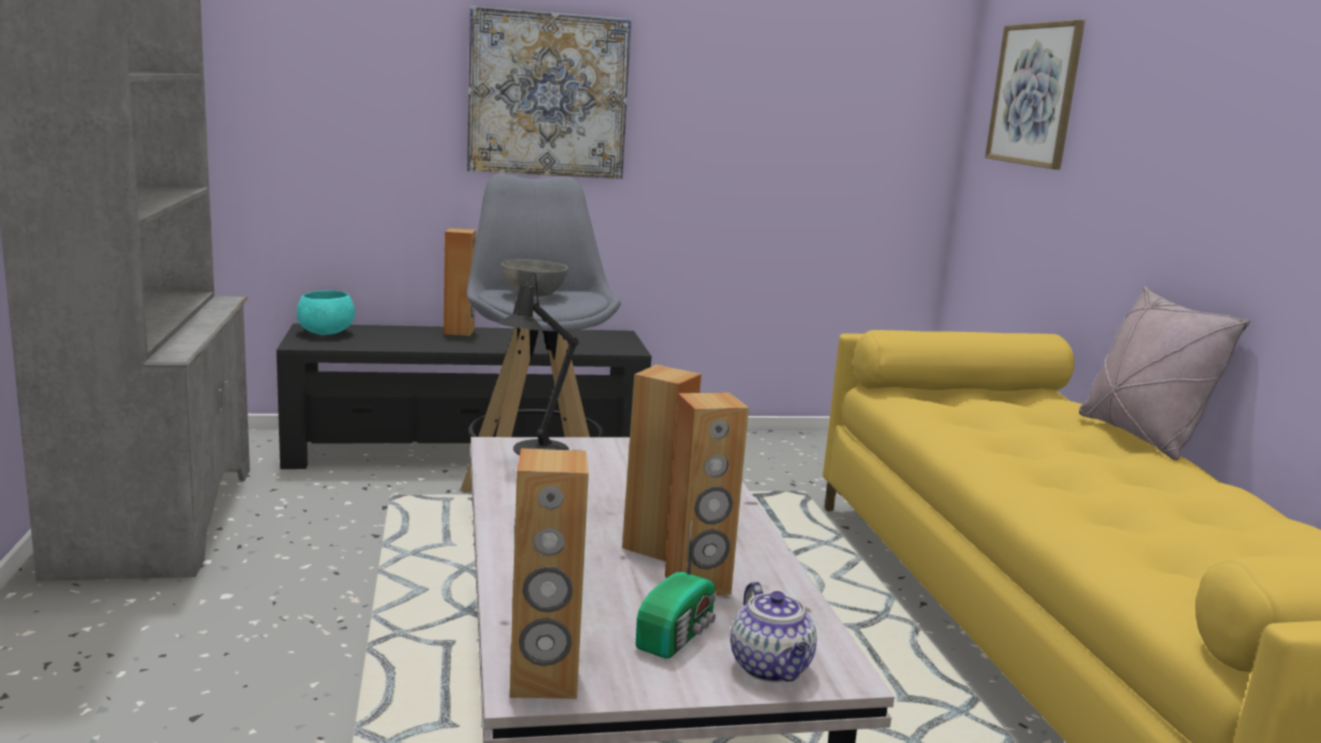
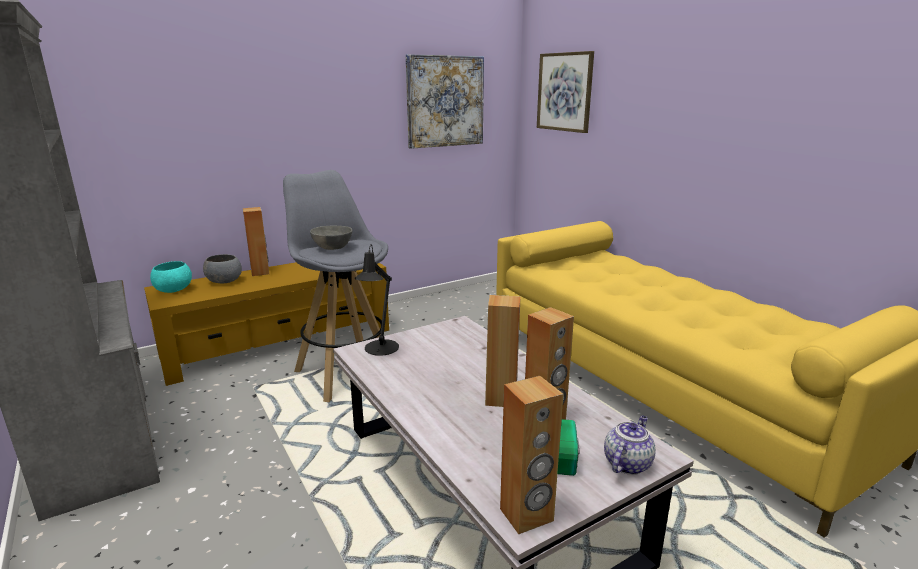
camera: 20 degrees left, 5 degrees up
(401, 334) = (225, 281): none -> grey bowl
(468, 449) = (280, 342): black tv stand -> yellow tv stand
(548, 95) = (290, 115): picture -> picture (445, 101)
(772, 669) = (627, 463): teapot -> teapot turned 105 degrees counterclockwise
(1140, 437) = (665, 270): purple pillow -> none

